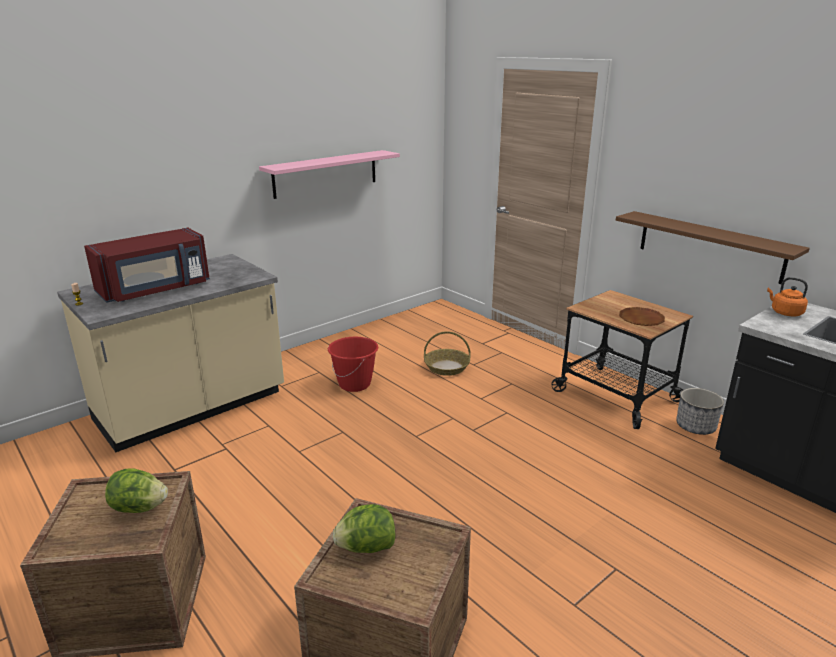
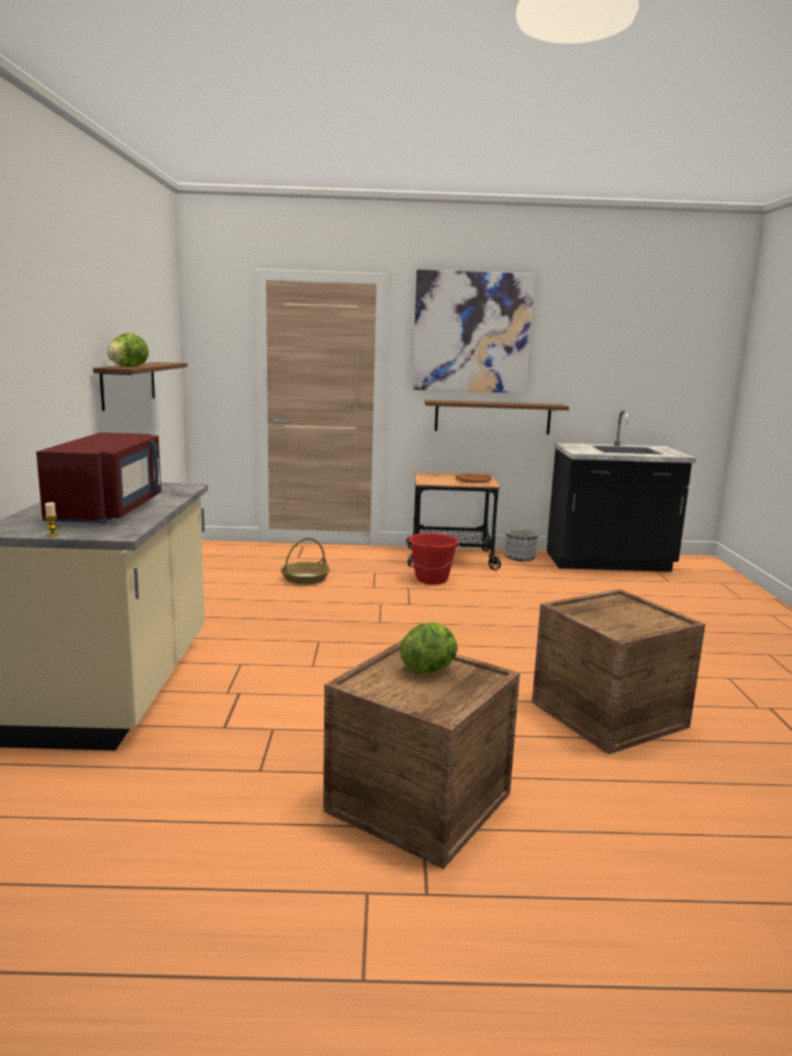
camera: 50 degrees left, 10 degrees down
(326, 173) = (129, 384): pink shelf -> brown shelf
(355, 384) = (253, 612): red bucket -> red bucket (431, 579)
(366, 547) = (602, 617): lettuce -> lettuce (128, 366)
(697, 136) = (472, 332): none -> picture
(784, 312) = (573, 447): orange kettle -> none

